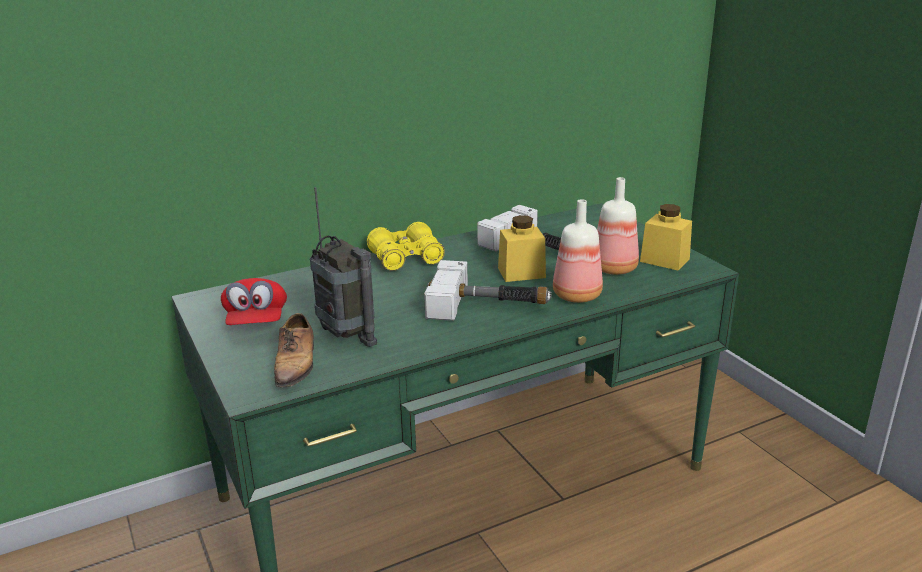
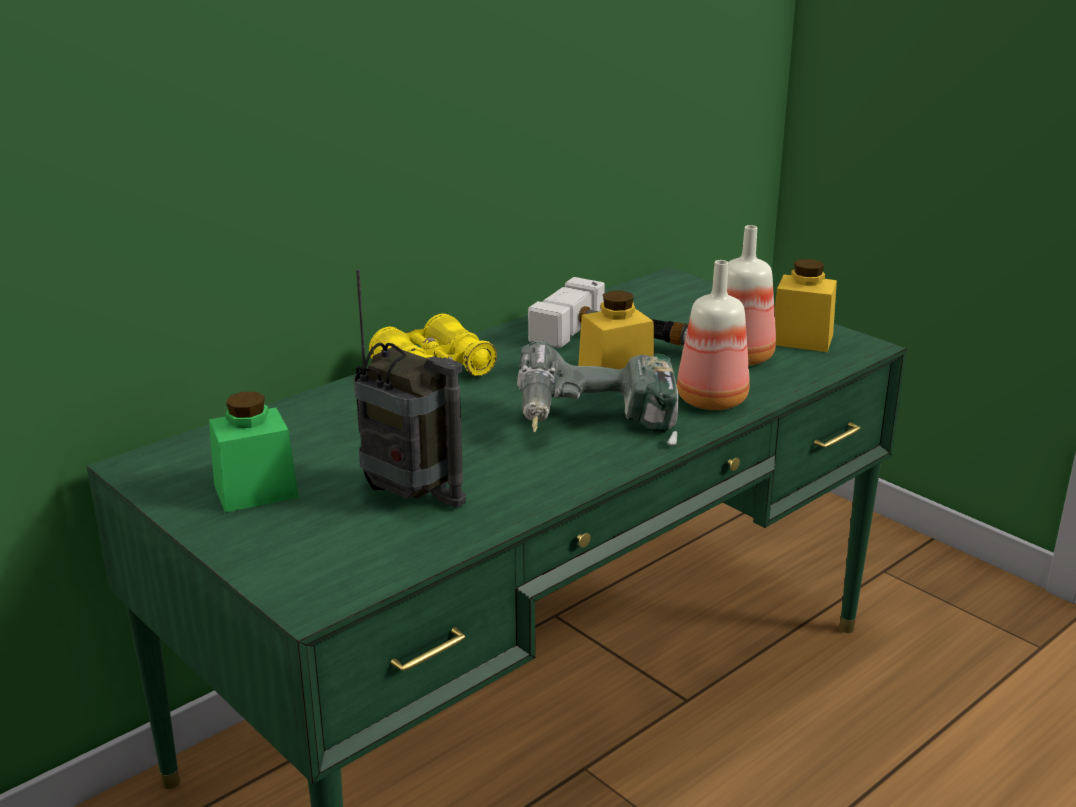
camera: 15 degrees left, 0 degrees up
(257, 322) = (256, 491): red cap -> green jar
(296, 364) = (357, 548): shoe -> none
(488, 305) = (595, 427): hammer -> power drill

